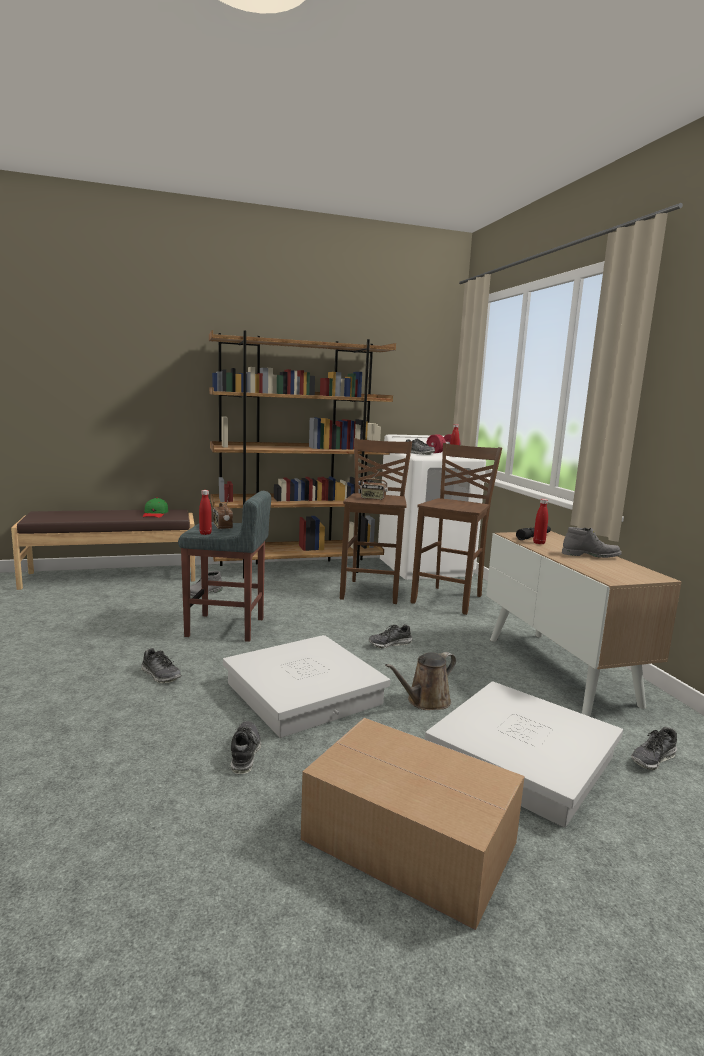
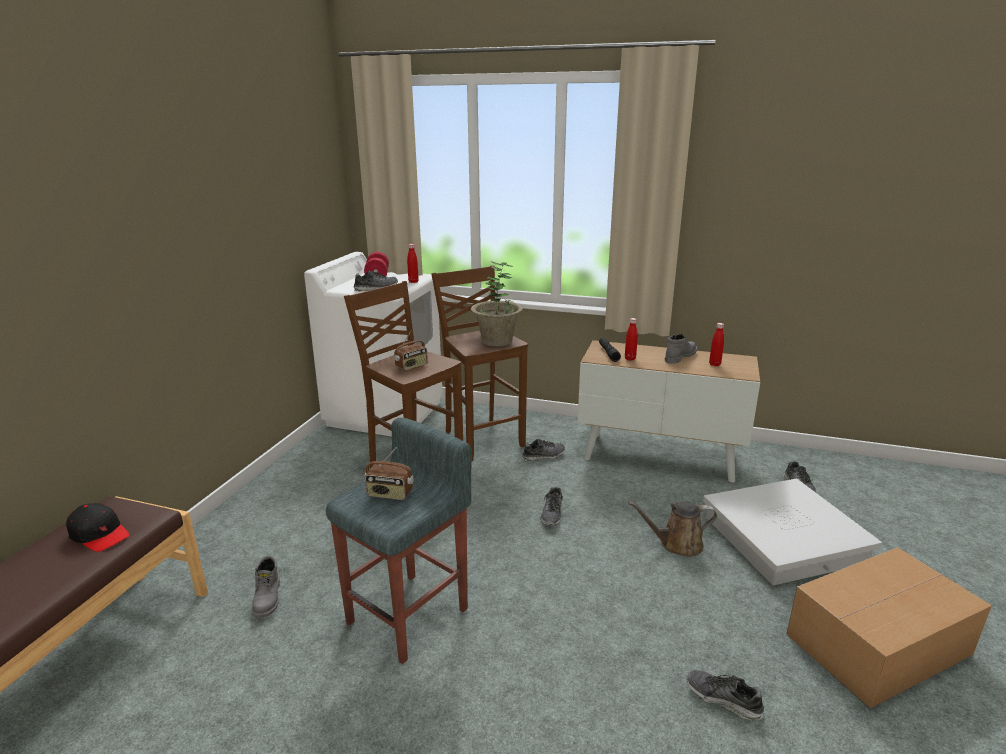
camera: 55 degrees left, 10 degrees up
(155, 514) = (100, 534): green cap -> black cap
(161, 675) = (504, 721): shoe -> shoe (543, 456)
(205, 533) = (409, 516): red bottle -> red bottle (714, 364)
(298, 568) = (280, 489): brown bookcase -> none
(304, 693) = (621, 611): white storage box -> none
(425, 701) = (677, 544): brown watering can -> brown watering can turned 90 degrees clockwise
(462, 506) = (497, 341): none -> potted plant

